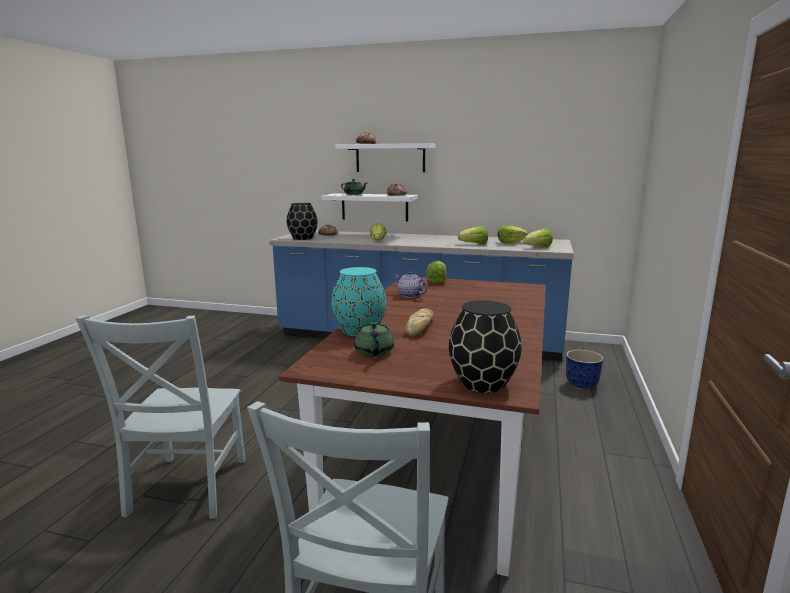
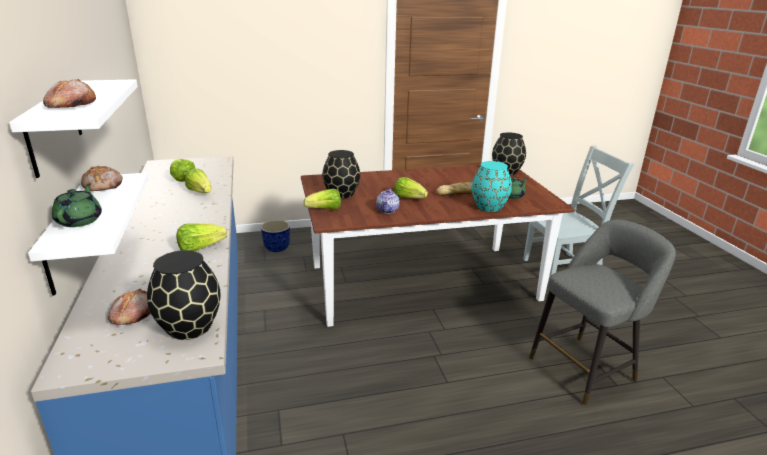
camera: 120 degrees left, 10 degrees up
(186, 489) = (585, 367): grey chair -> grey stool
(471, 289) = (342, 194): none -> black vase
(538, 247) = (210, 167): lettuce -> lettuce (409, 198)

